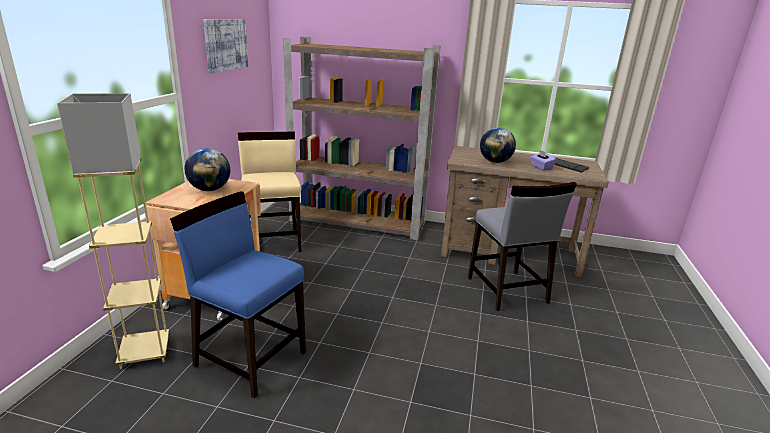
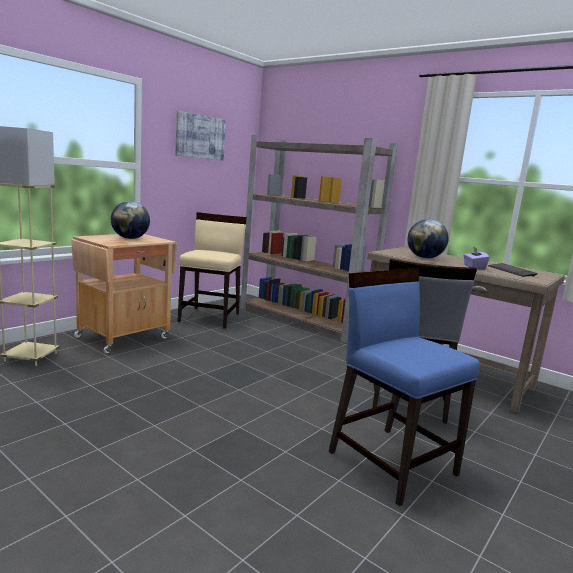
camera: 25 degrees right, 10 degrees down
(250, 358) = (98, 381): blue chair -> blue chair (392, 462)

